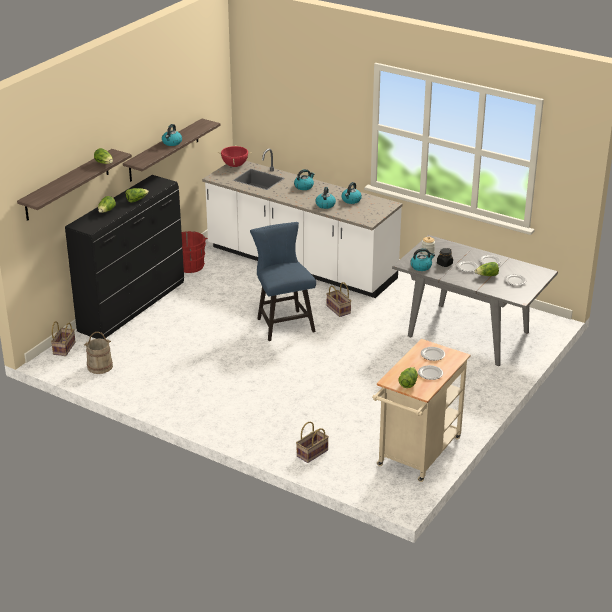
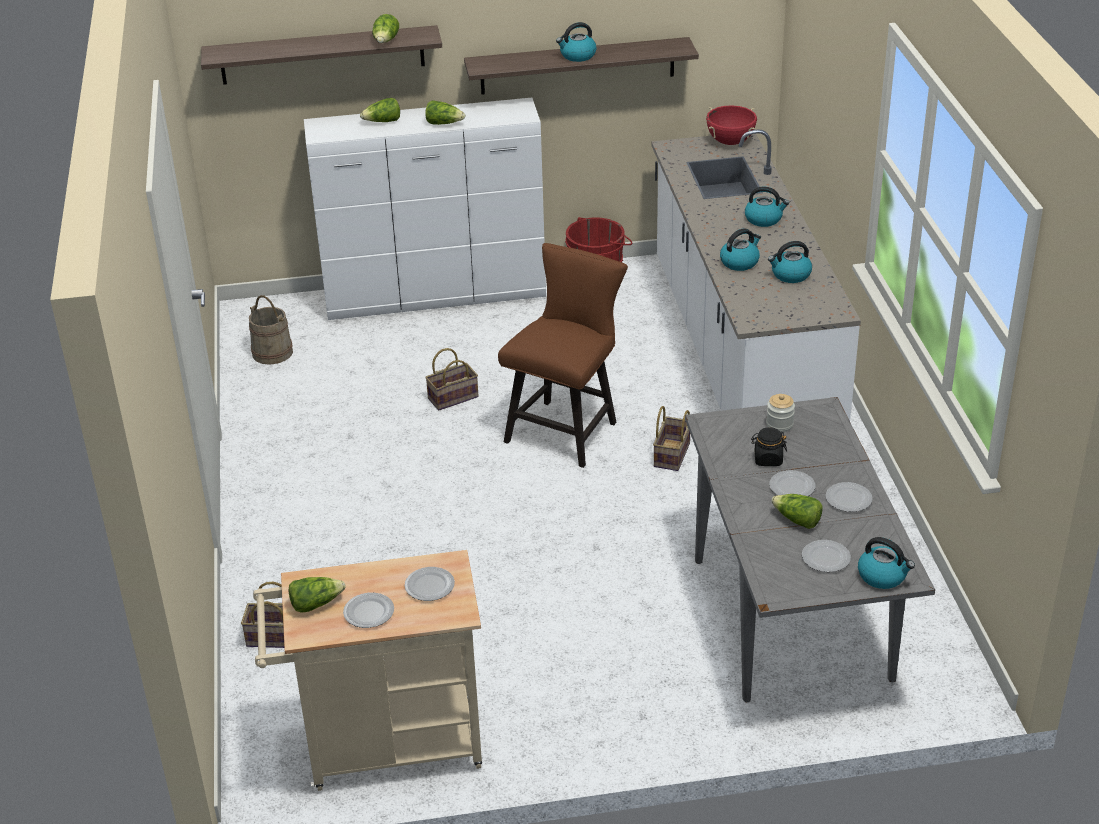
camera: 50 degrees right, 5 degrees up
(64, 348) = (280, 305): basket -> basket (453, 397)
(133, 307) = (437, 297): black dresser -> white dresser
(283, 323) = (566, 428): blue chair -> brown chair
(421, 266) = (724, 442): kettle -> kettle (883, 576)

